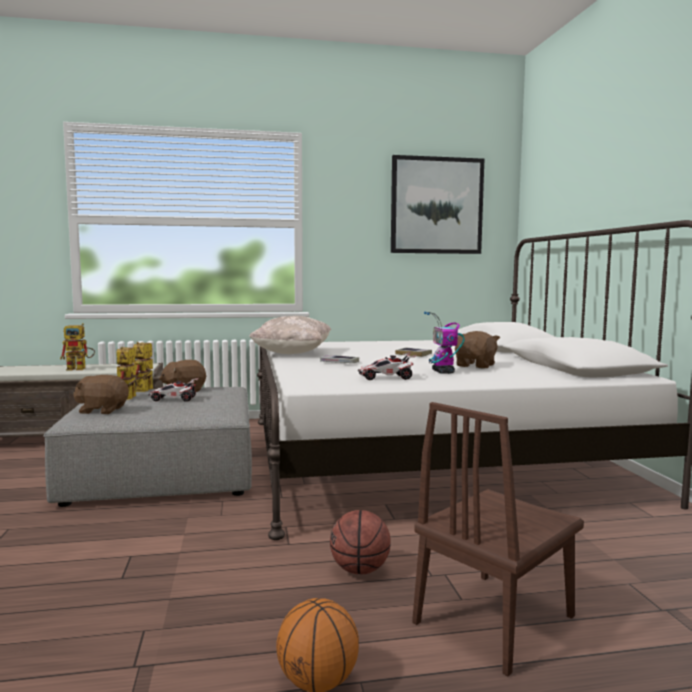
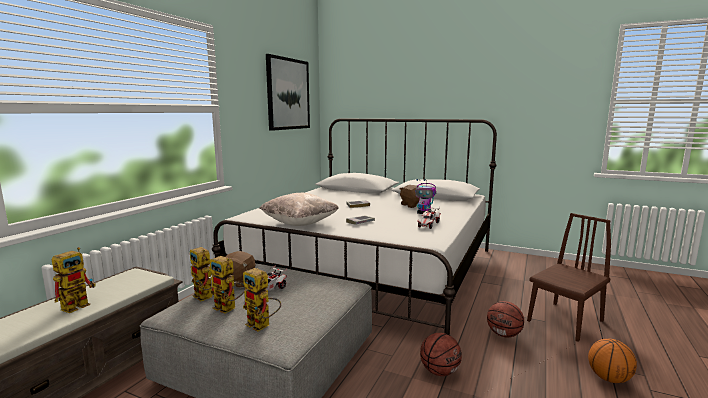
camera: 55 degrees left, 5 degrees up
(102, 410) = (262, 325): brown plush toy -> toy robot
(210, 545) = (440, 371): none -> basketball
(494, 619) = (565, 321): brown chair -> brown chair turned 120 degrees counterclockwise

